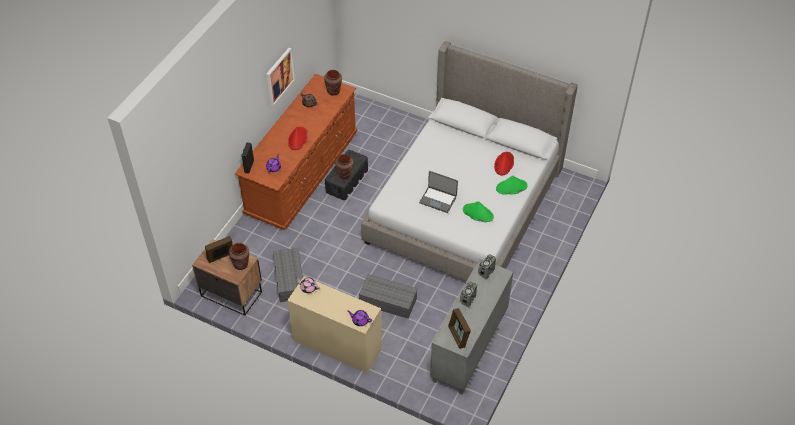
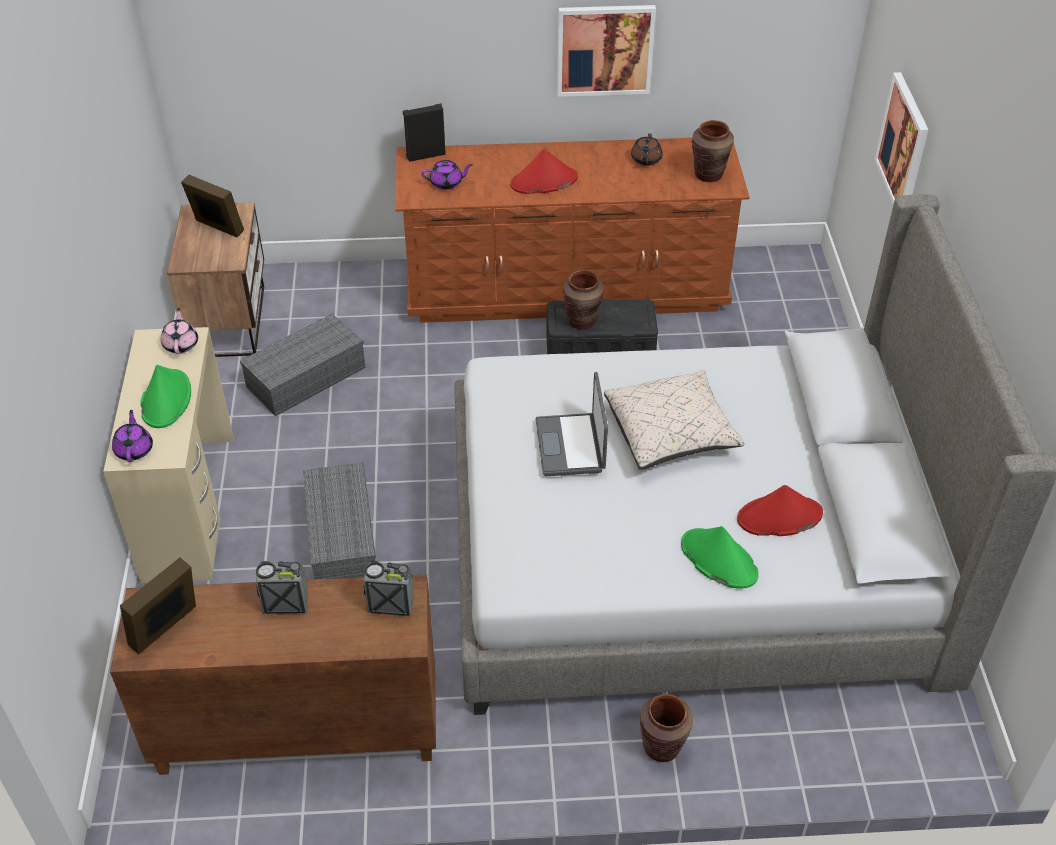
camera: 60 degrees right, 5 degrees down
(241, 264) = (216, 257): brown vase -> brown vase (662, 747)
(404, 32) = (903, 145): none -> picture
(450, 171) = (671, 434): none -> beige pillow
(469, 348) = (296, 733): grey cabinet -> brown cabinet
(478, 213) = (588, 530): green hat -> green hat (166, 399)

